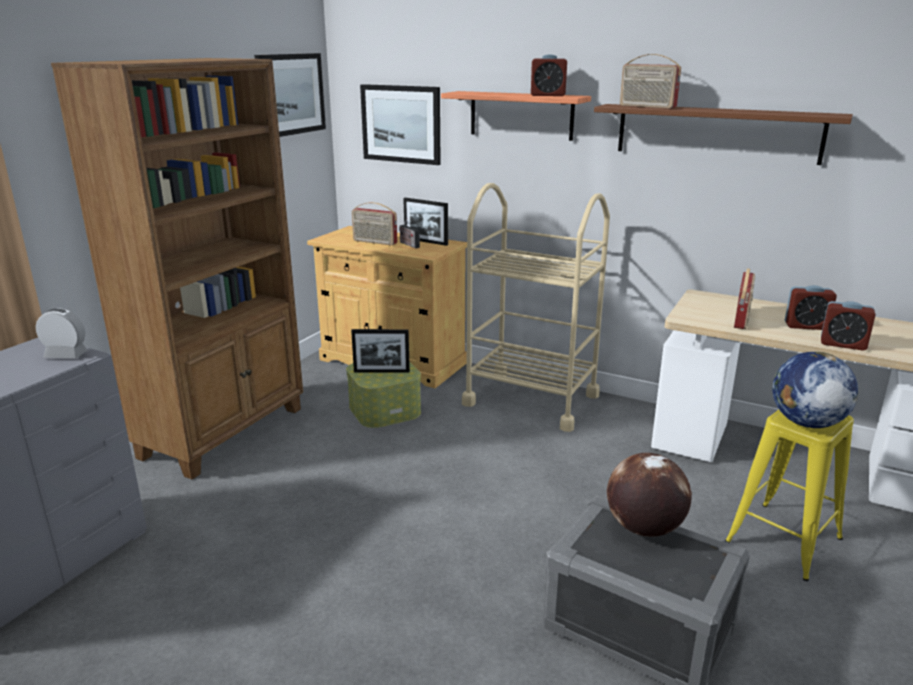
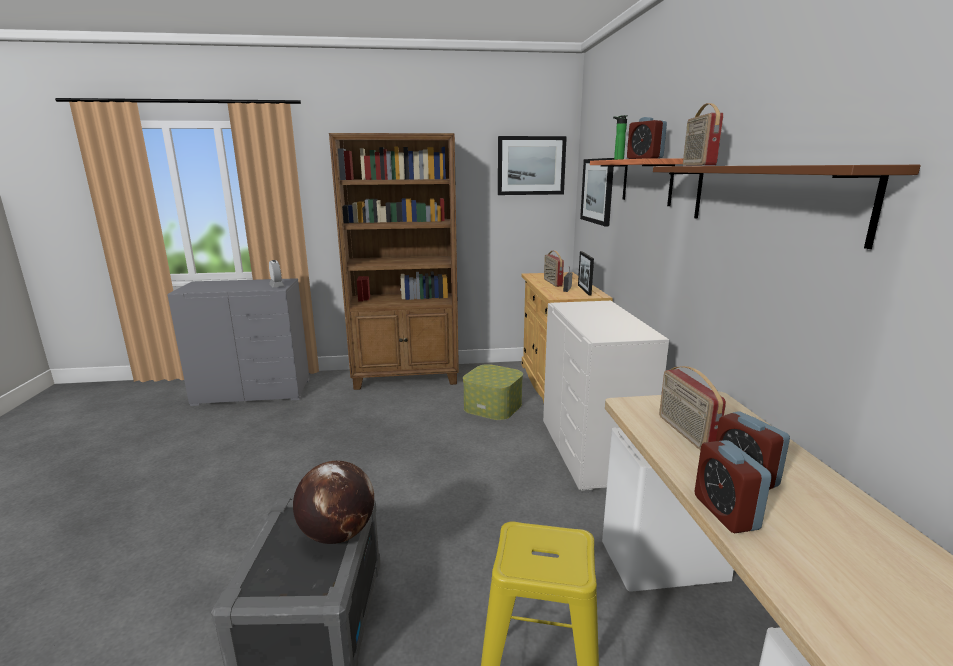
camera: 55 degrees right, 5 degrees down
(381, 371) = (491, 375): picture frame -> none
(480, 92) = (617, 159): none -> bottle
(531, 399) = (592, 452): beige cart -> white dresser
(742, 319) = (685, 433): radio -> radio turned 90 degrees clockwise
(806, 423) = (525, 550): globe -> none

